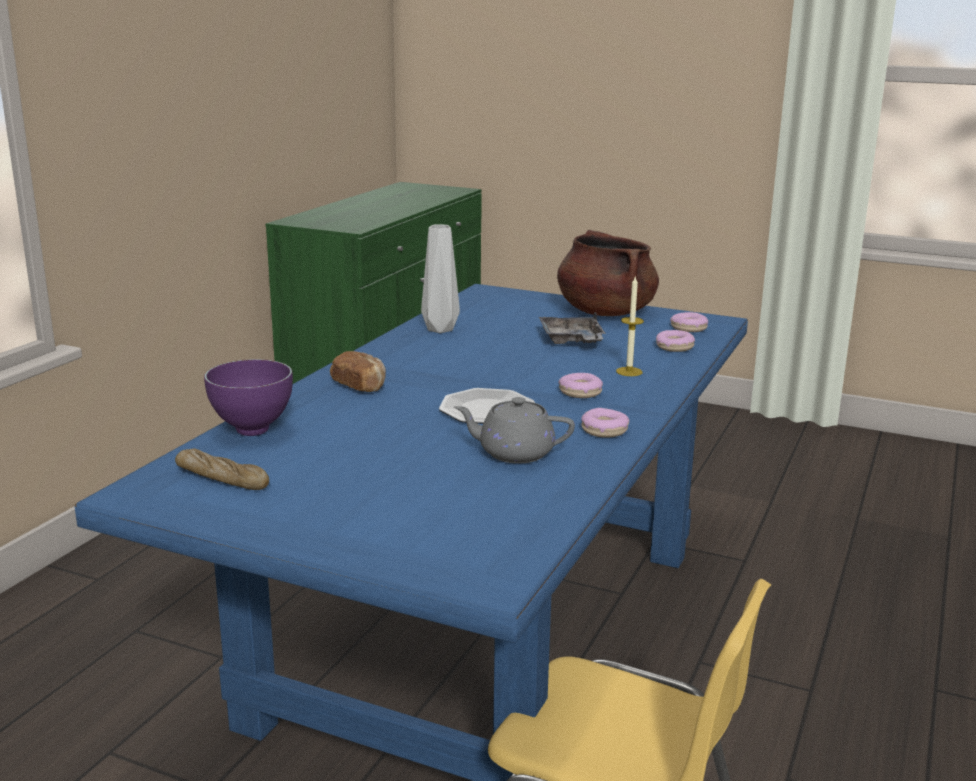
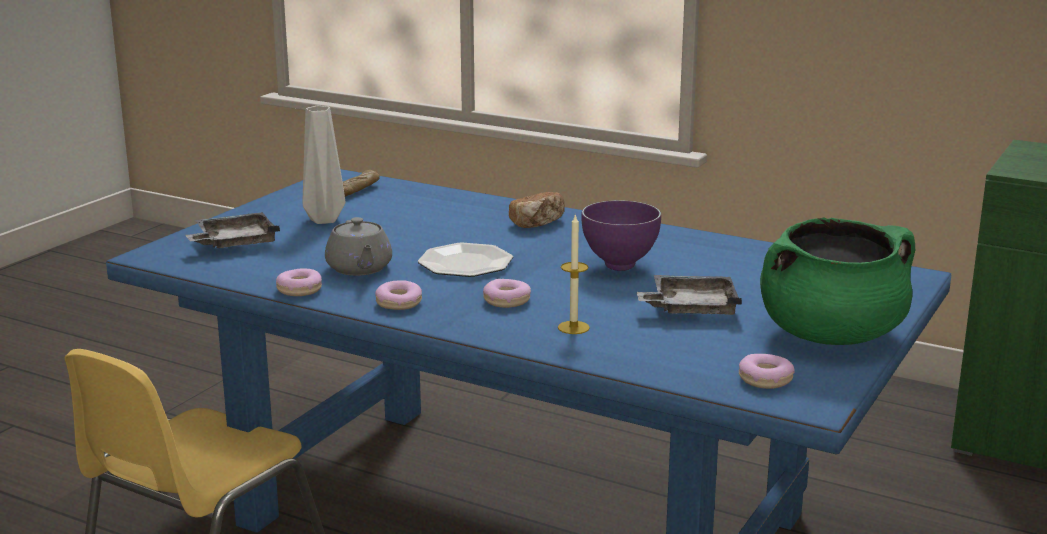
camera: 95 degrees right, 0 degrees up
(250, 431) = (437, 196): purple bowl -> purple bowl (618, 266)
(433, 531) = (234, 243): none -> grey tray
(441, 330) = (721, 252): grey vase -> grey vase (322, 220)
(514, 453) = (359, 269): grey teapot -> grey teapot turned 150 degrees clockwise
(605, 312) = (831, 335): brown cooking pot -> green cooking pot
(674, 347) = (672, 361): donut -> donut (299, 289)

